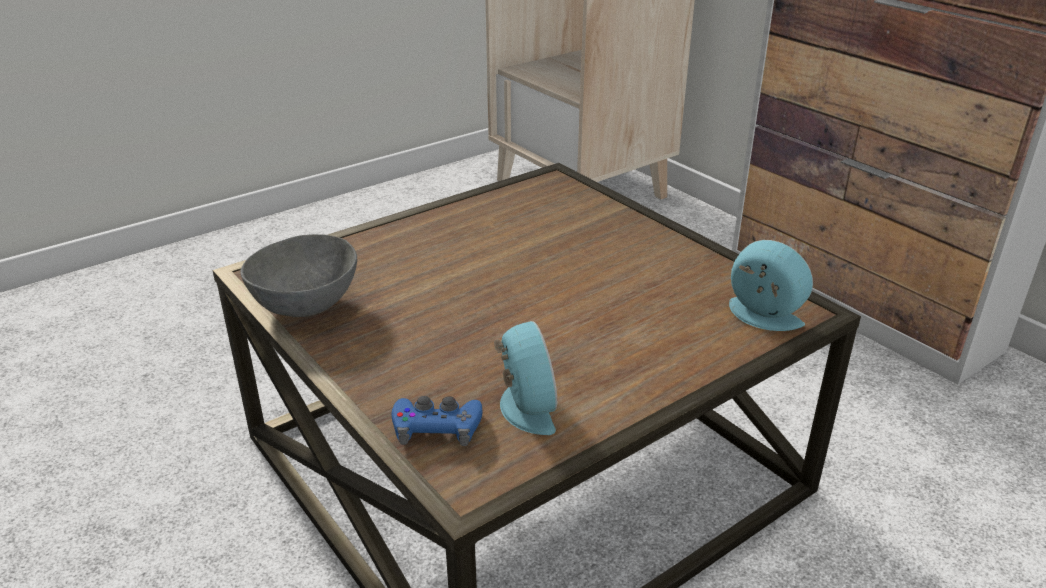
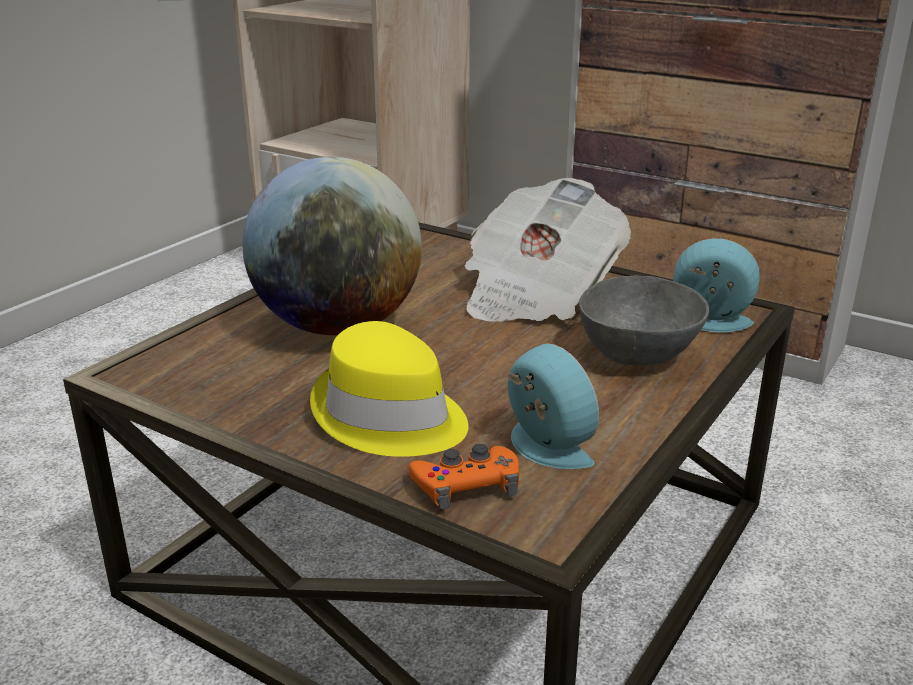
camera: 20 degrees left, 5 degrees down
(309, 305) = (219, 393): grey bowl -> grey bowl (639, 354)
(420, 353) = (389, 417): none -> yellow hat
(437, 260) = (338, 326): none -> globe
(437, 427) = (466, 485): blue game controller -> orange game controller
(623, 259) = (536, 294): none -> newspaper

